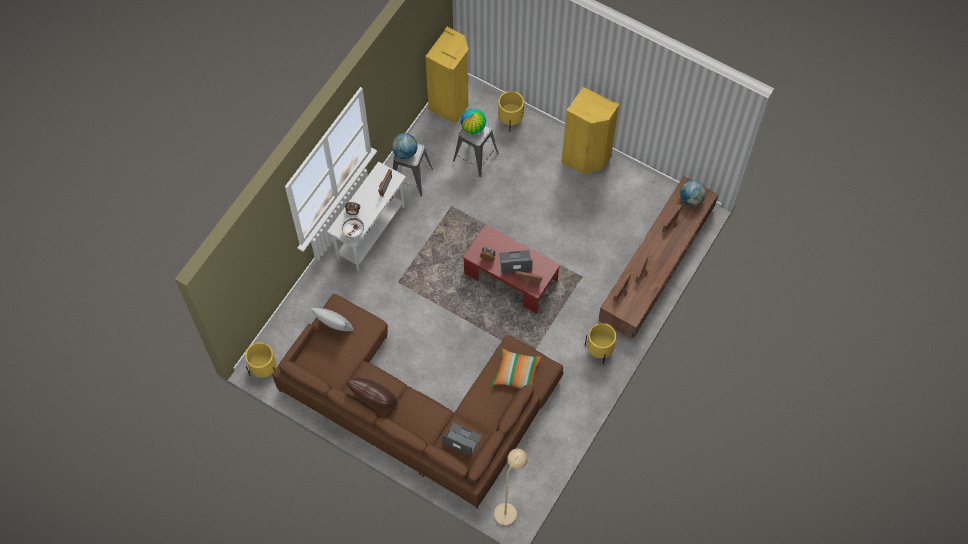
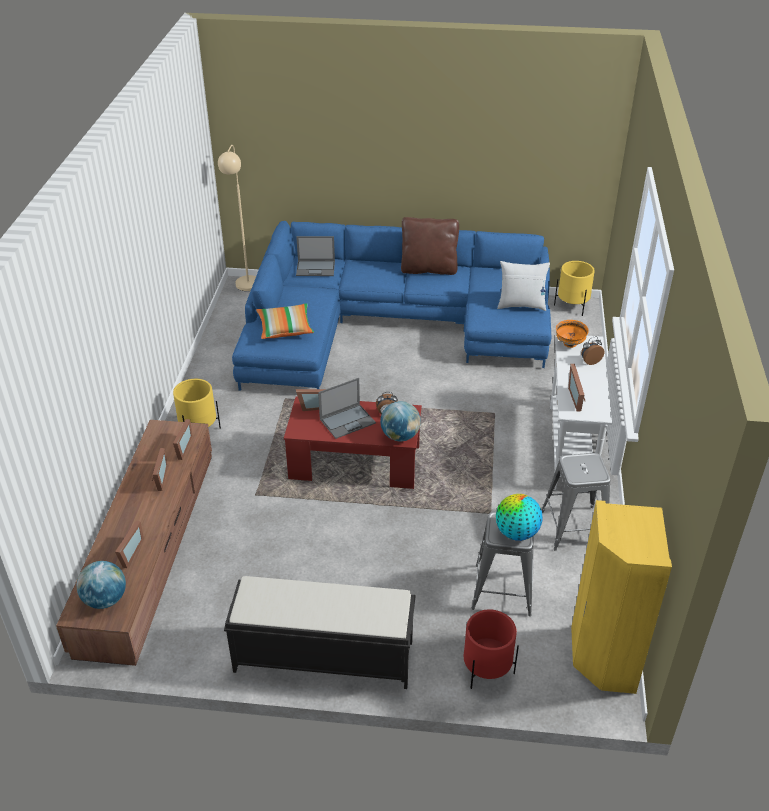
camera: 155 degrees right, 25 degrees down
(353, 232) = (570, 344): white bowl -> orange bowl
(405, 152) = (590, 465): globe -> globe (400, 436)
(419, 407) = (387, 326): brown sofa -> blue sofa
(510, 119) = (486, 670): yellow planter -> red planter
(586, 158) = (322, 656): yellow cabinet -> black bench

